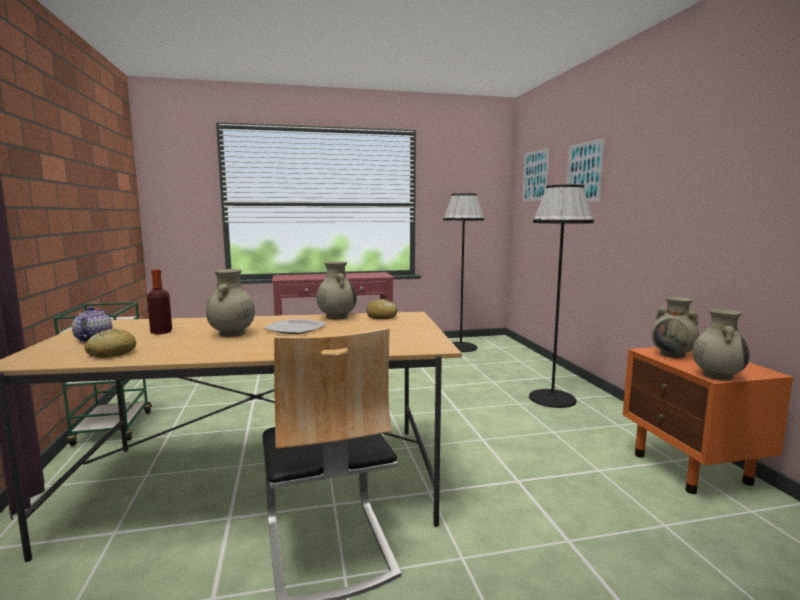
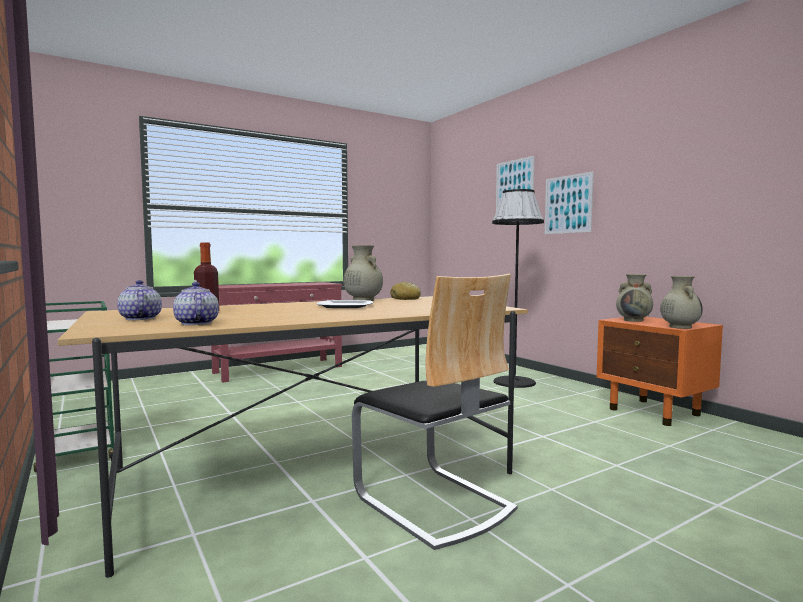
camera: 20 degrees left, 5 degrees down
(111, 353) = (196, 323): bread -> teapot
(232, 334) = (290, 310): beige vase -> none
(461, 347) = (399, 354): black floor lamp -> none
(535, 175) = (459, 191): picture -> picture (568, 204)

